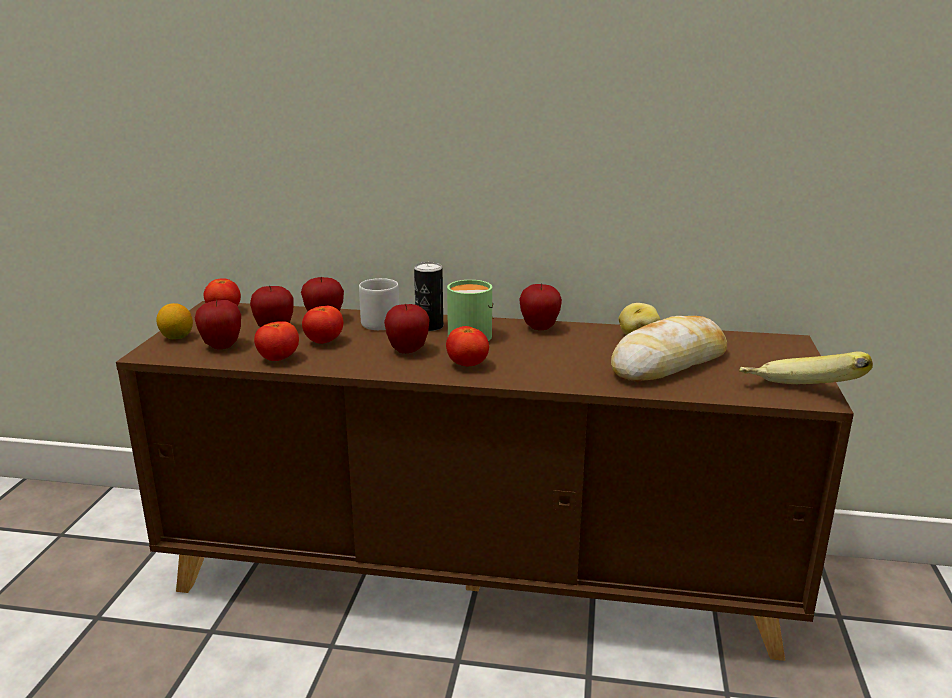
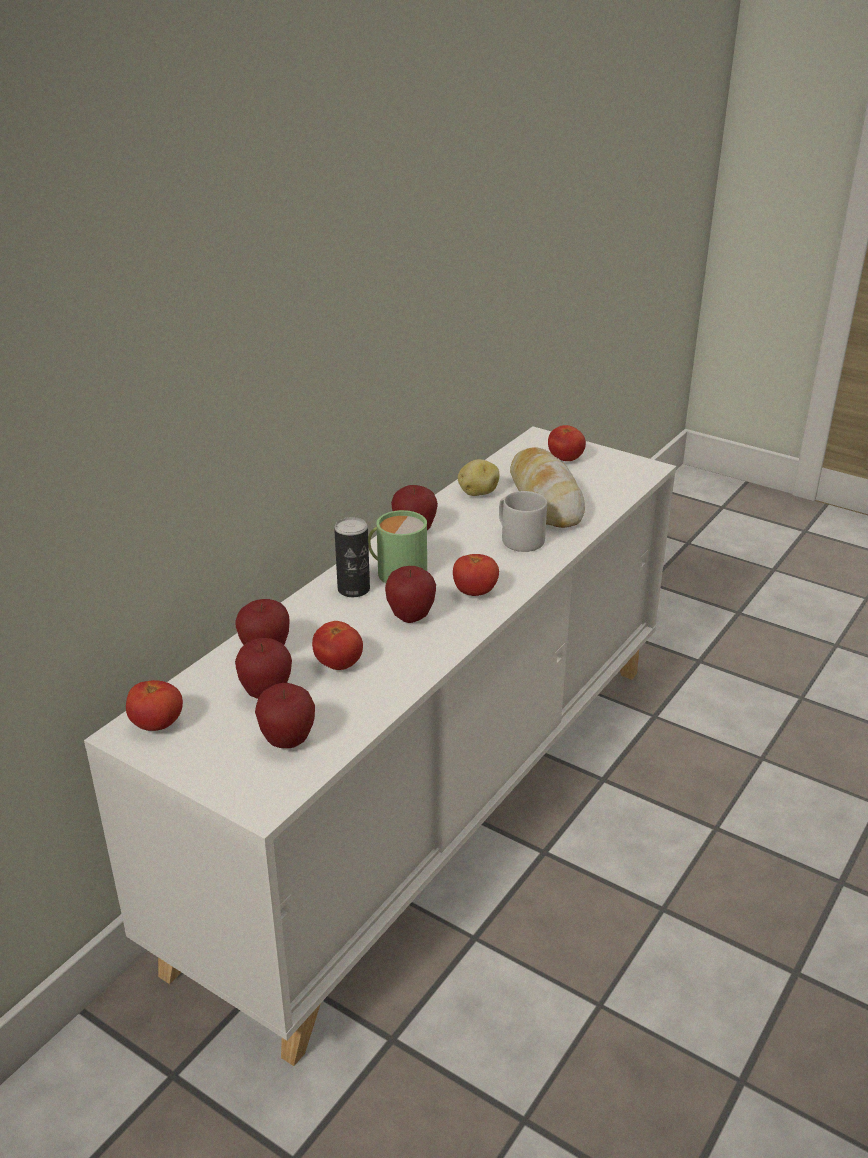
camera: 65 degrees left, 10 degrees up
(177, 337) = (221, 776): lemon -> none
(278, 359) = (365, 704): tomato -> tomato (565, 459)
(383, 322) = (313, 614): grey mug -> grey mug (519, 539)
(477, 576) = (435, 800): brown cabinet -> white cabinet
(798, 396) = (640, 473): banana -> none

